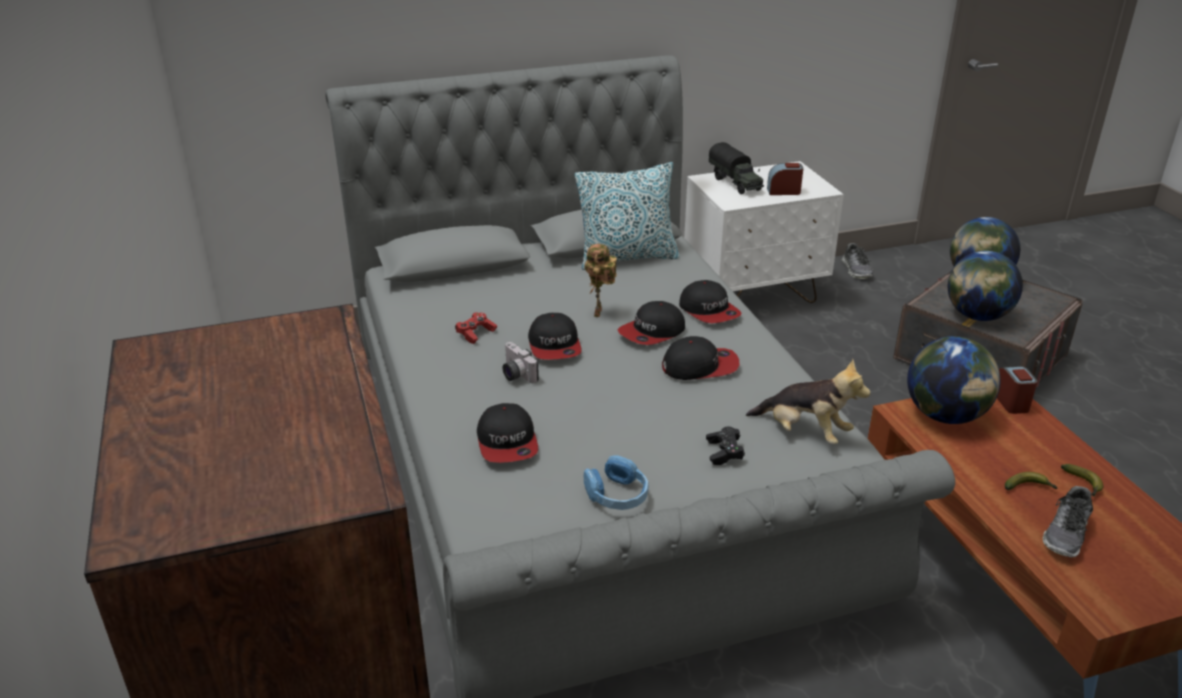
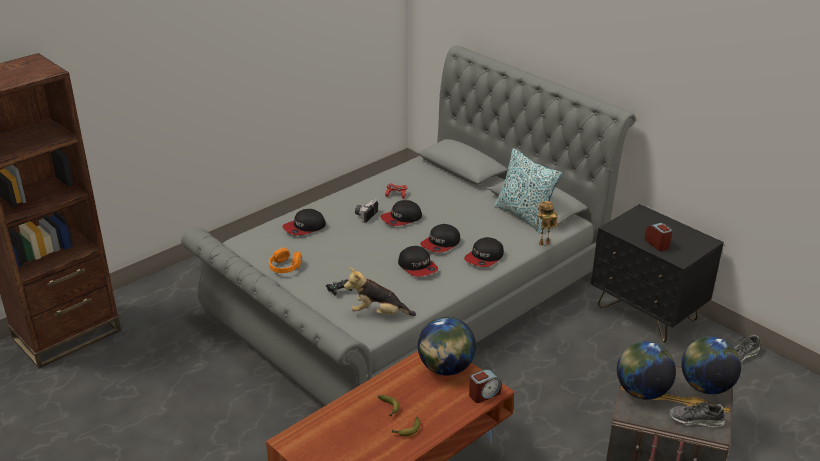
camera: 65 degrees right, 0 degrees up
(599, 313) = (449, 224): toy robot -> toy robot (544, 244)
(617, 495) = (285, 267): blue headphones -> orange headphones
(652, 332) = (441, 244): cap -> cap turned 75 degrees counterclockwise
(736, 183) = (648, 223): toy truck -> none
(754, 294) = (647, 313): white nightstand -> black nightstand
(804, 432) = (378, 313): plush toy -> plush toy turned 90 degrees clockwise
(1066, 534) = (351, 425): shoe -> shoe (696, 420)

